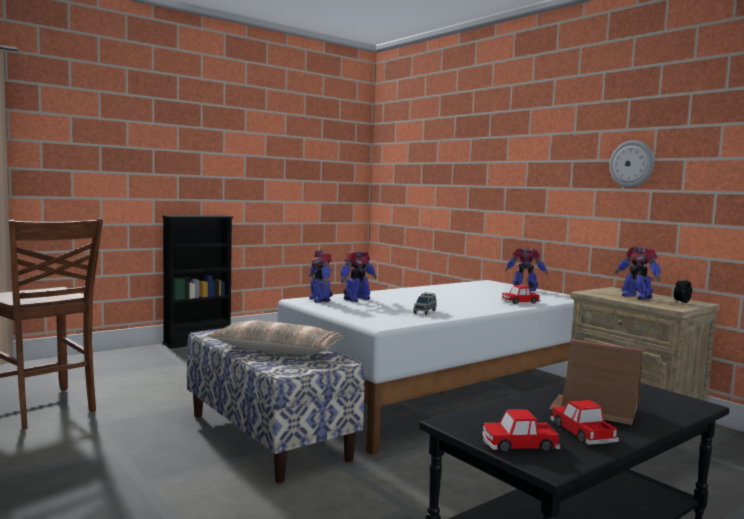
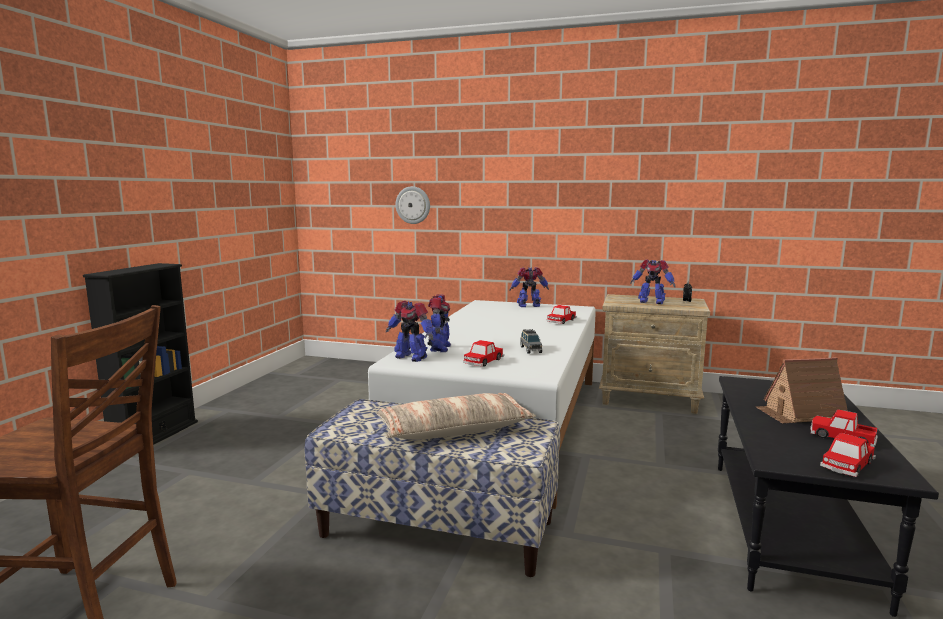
camera: 35 degrees left, 5 degrees up
(363, 311) = (483, 361): none -> toy car
(632, 164) = (619, 185): wall clock -> wall clock (413, 205)

